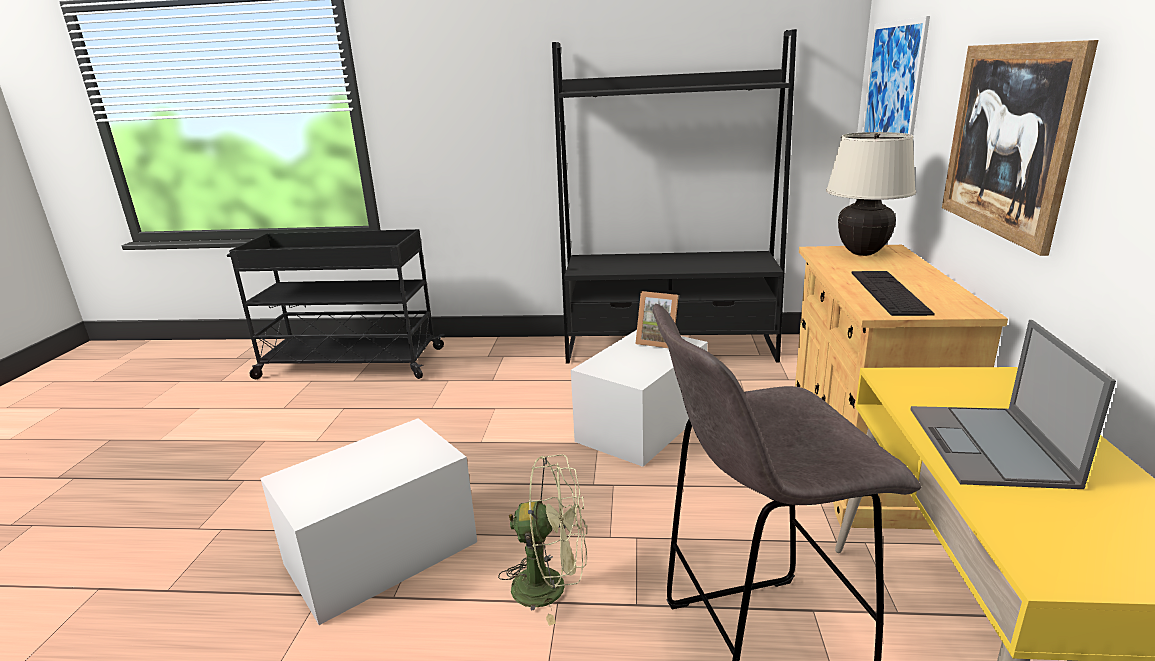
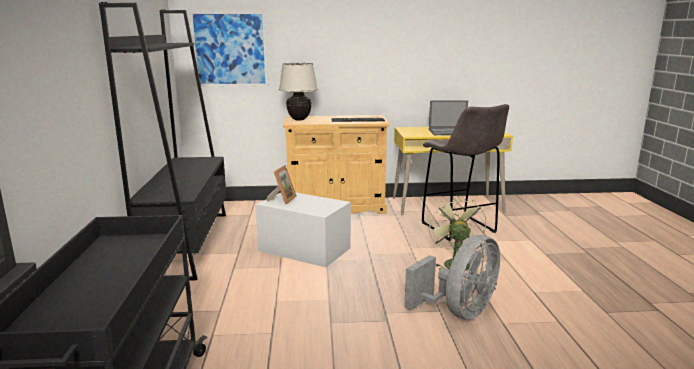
camera: 100 degrees left, 5 degrees down
(382, 552) = (459, 312): white storage box -> grey fan
(1008, 140) = (353, 58): picture -> none

